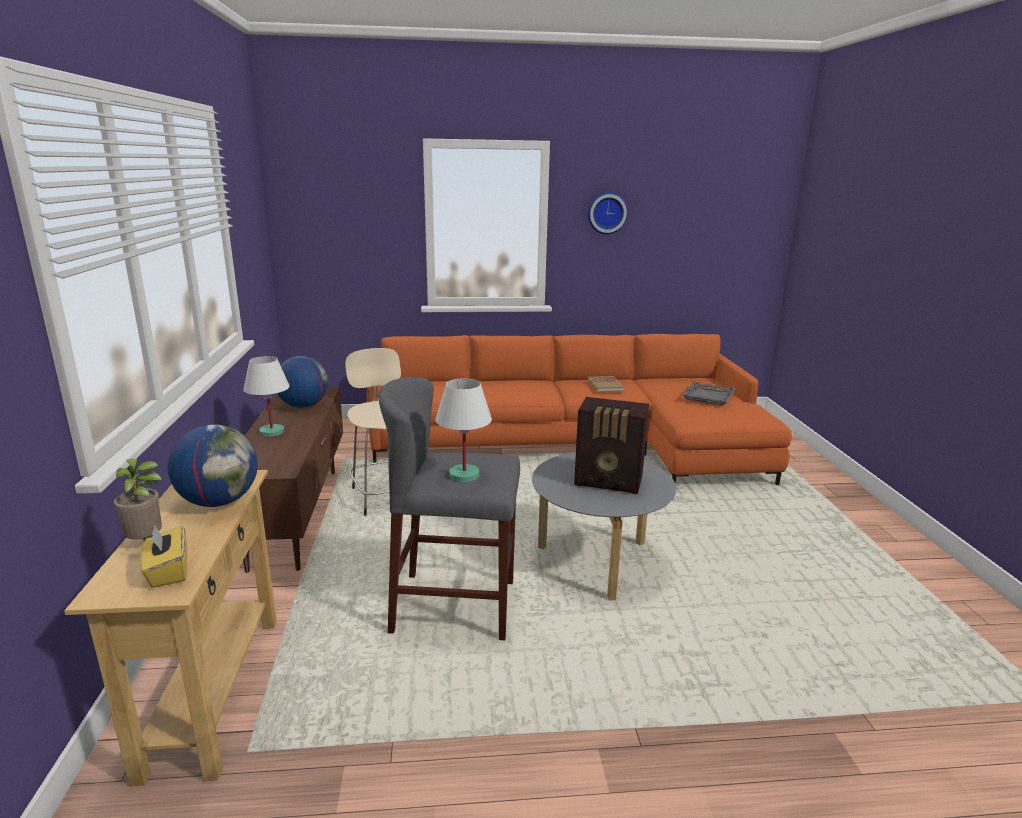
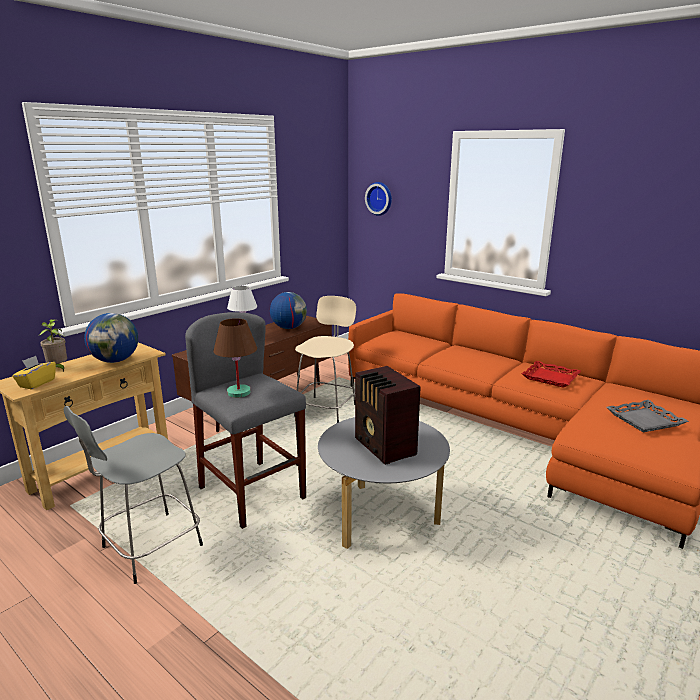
camera: 45 degrees right, 0 degrees up
(443, 719) = (149, 548): none -> grey stool
(463, 475) = (238, 392): white table lamp -> brown table lamp
(605, 386) = (550, 377): book -> red tray
(606, 213) = (618, 203): wall clock -> wall clock (380, 198)

